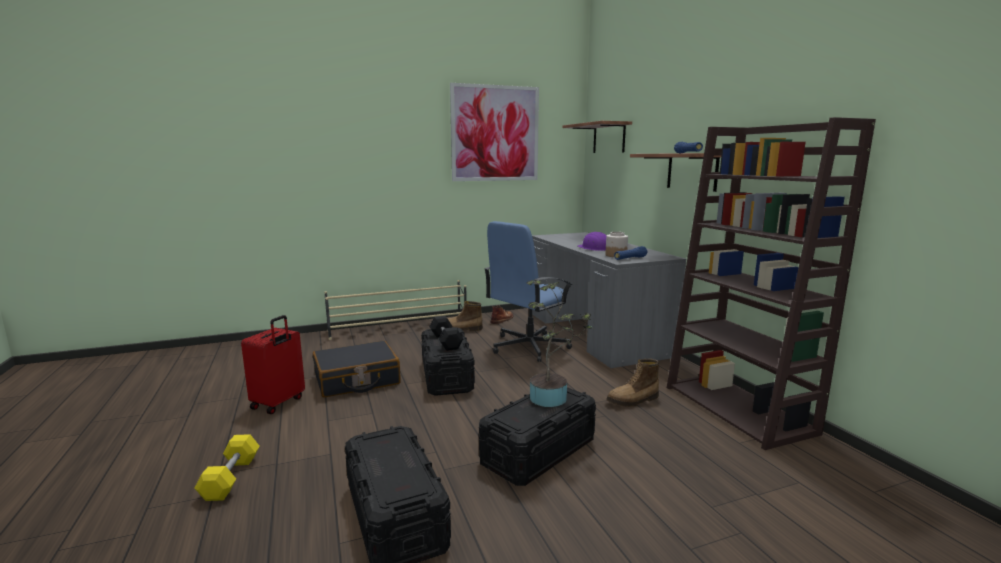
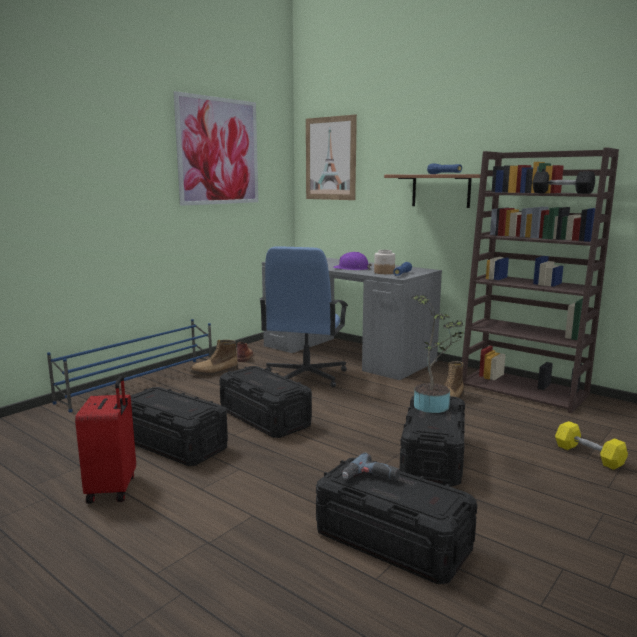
camera: 30 degrees left, 0 degrees up
(231, 478) = (177, 571): yellow dumbbell -> yellow dumbbell (588, 455)
(357, 380) = (173, 444): black suitcase -> black storage box
(385, 448) = (370, 477): none -> power drill
(399, 327) = (141, 383): beige shoe rack -> blue shoe rack
(446, 341) = (264, 380): black dumbbell -> black dumbbell (562, 193)
(609, 138) = (330, 158): shelf -> picture

